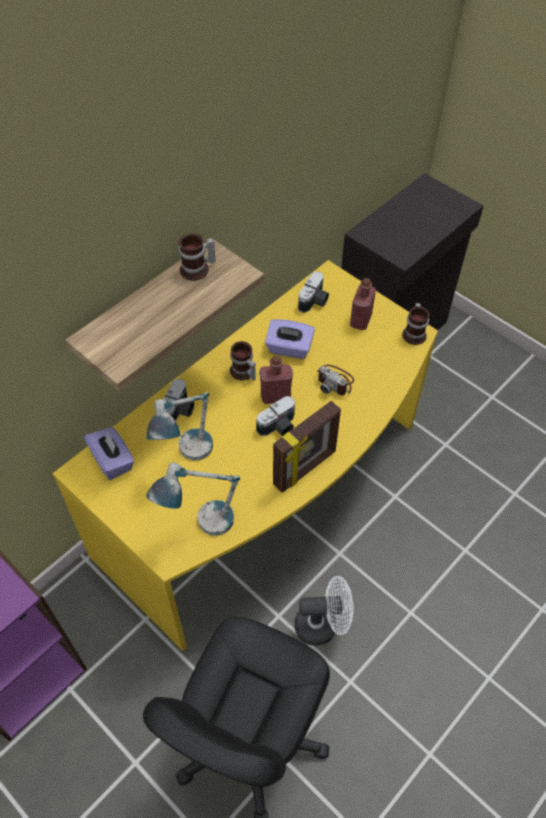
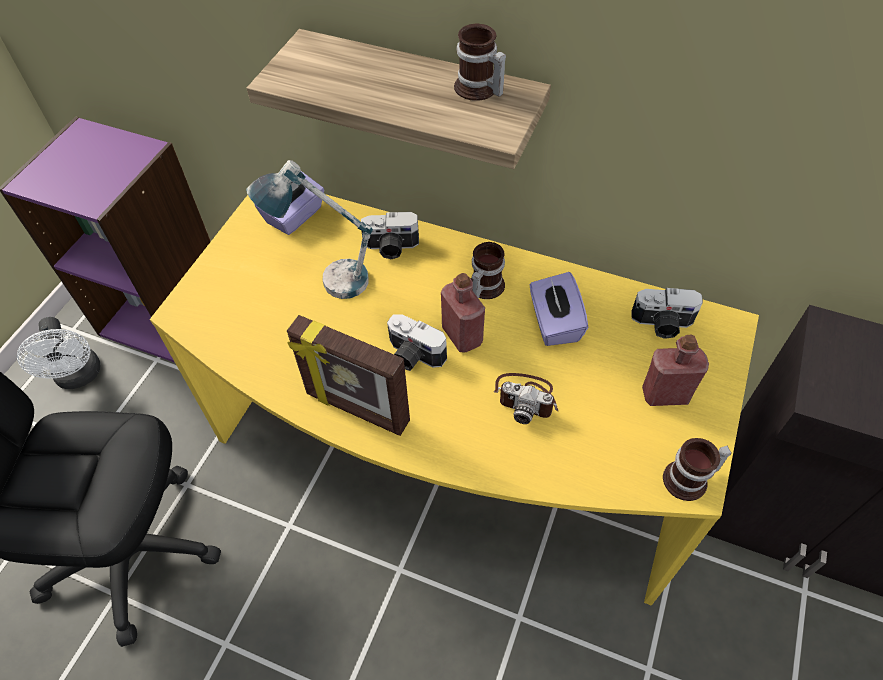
camera: 70 degrees right, 0 degrees up
(200, 526) = (232, 326): table lamp -> none
(322, 625) = (291, 583): white fan -> white fan (79, 377)
(335, 381) = (526, 397): camera -> camera turned 90 degrees counterclockwise

